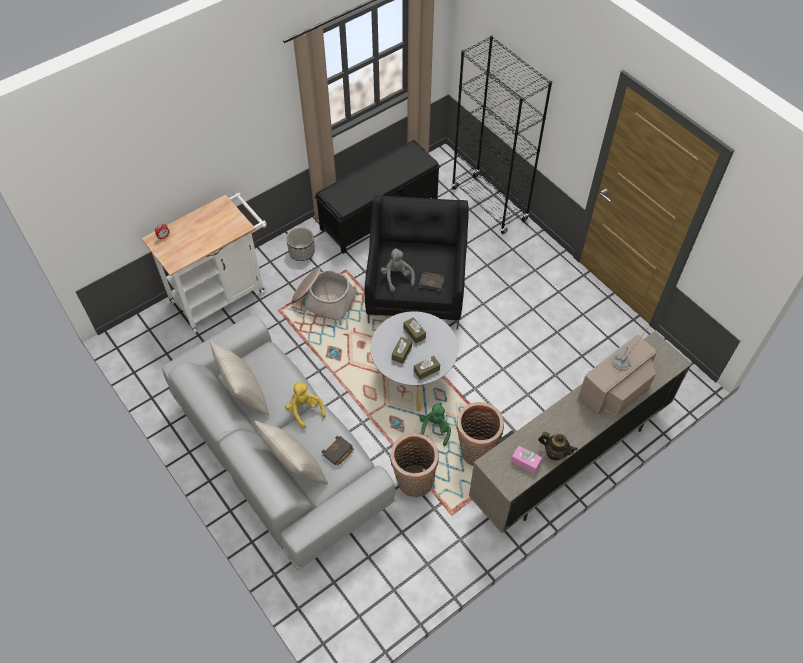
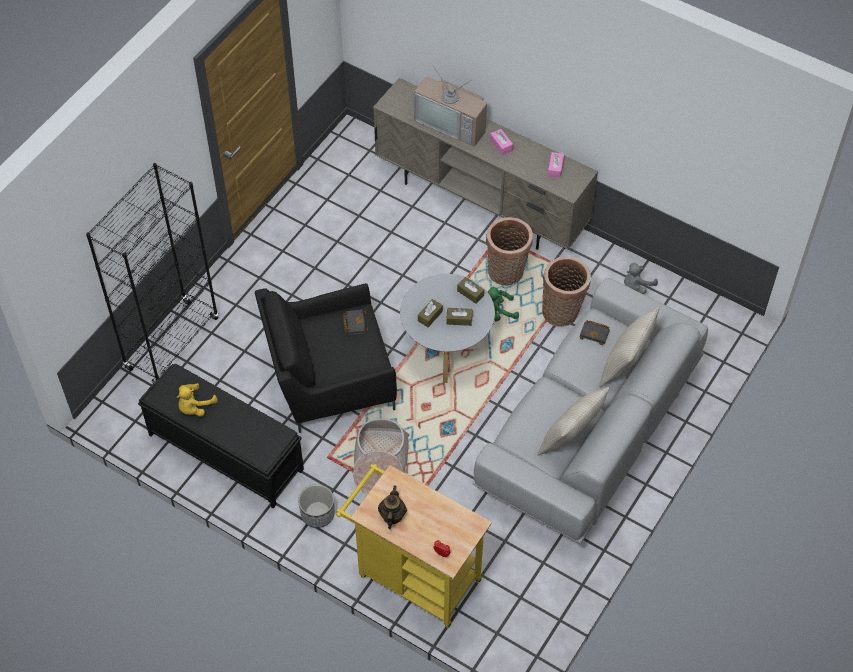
camera: 110 degrees left, 0 degrees up
(222, 293) = (413, 575): white cart -> yellow cart
(304, 410) = (563, 378): yellow plush toy -> yellow plush toy (195, 407)
(397, 277) = (360, 357): grey plush toy -> grey plush toy (636, 286)
(555, 452) = (536, 151): teapot -> teapot (392, 516)
(572, 423) = (501, 145): none -> pink tissue box

